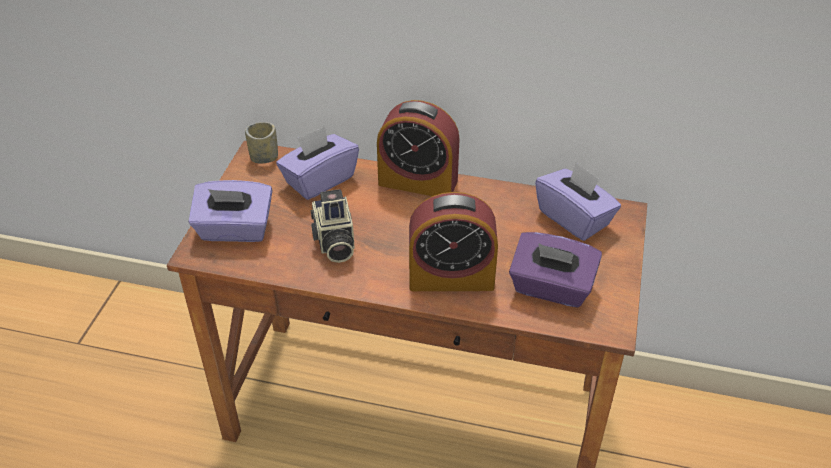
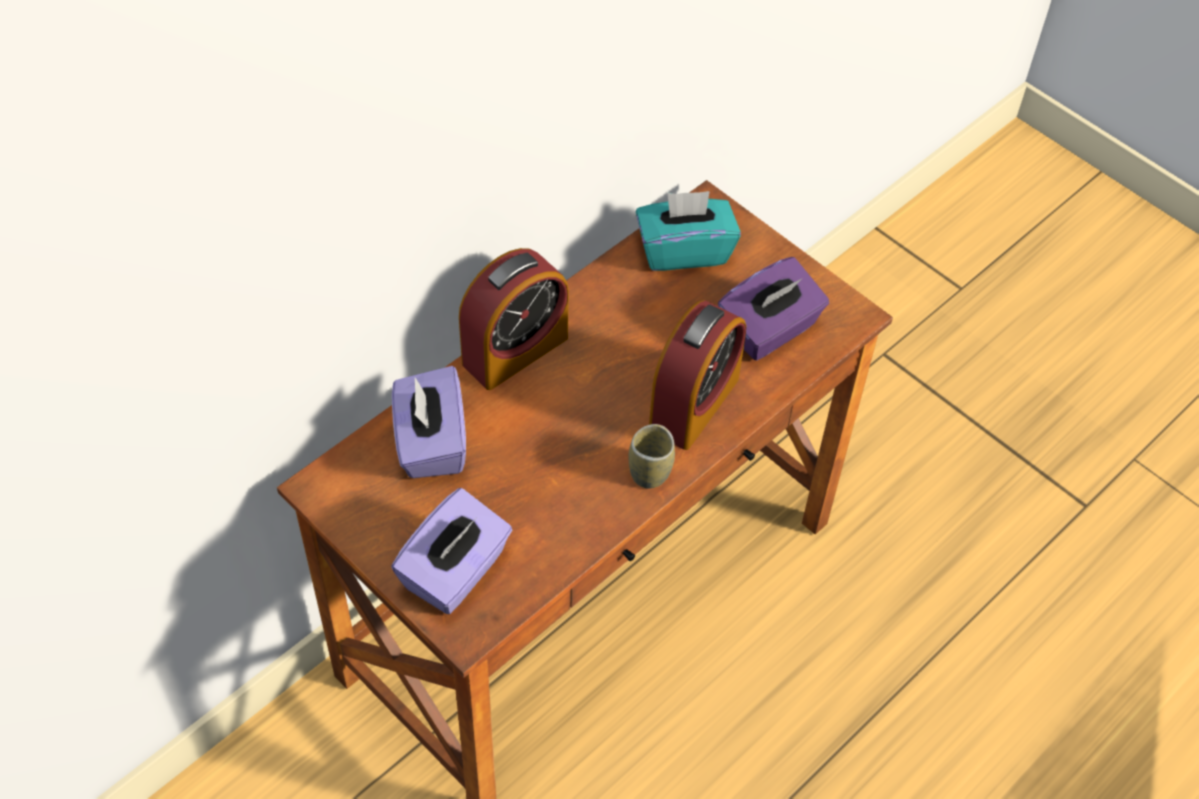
camera: 60 degrees left, 10 degrees up
(264, 157) = (335, 480): cup -> cup (650, 472)
(334, 242) = (556, 482): camera -> none
(574, 218) = (684, 250): purple tissue box -> turquoise tissue box

